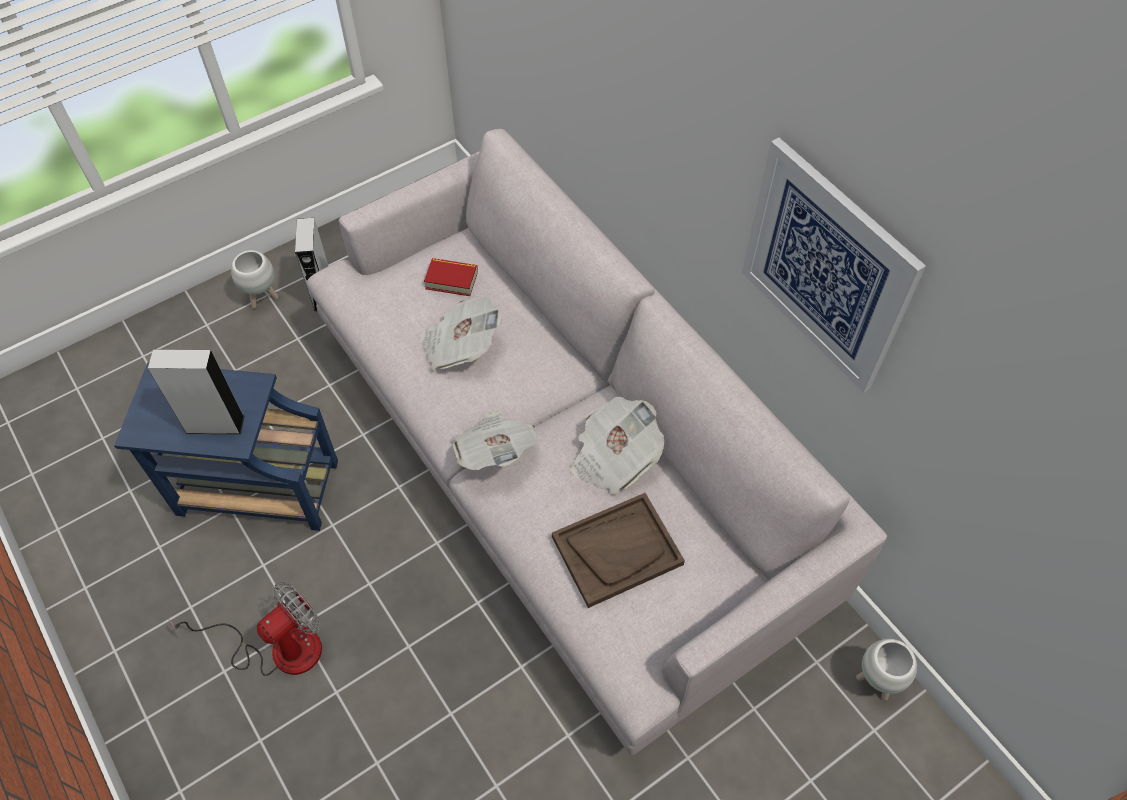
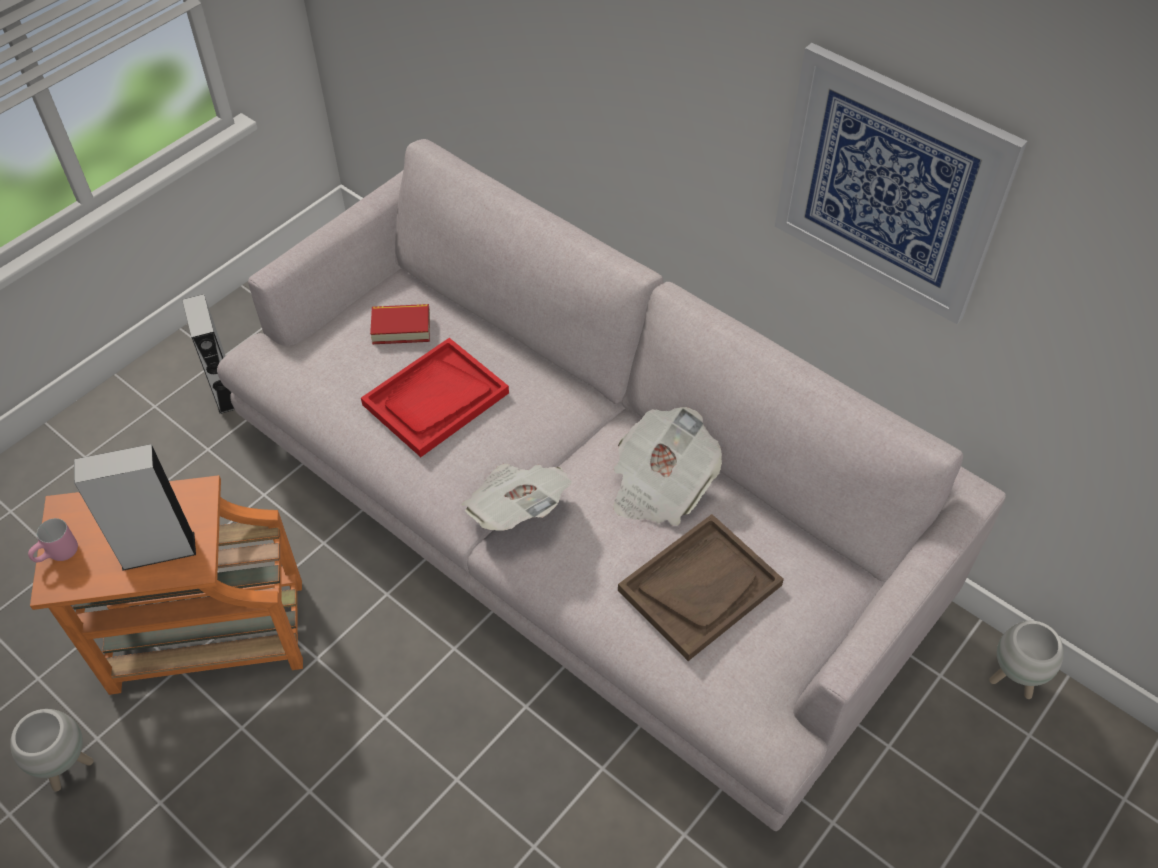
camera: 15 degrees left, 5 degrees down
(144, 411) = (59, 556): none -> pink mug
(253, 488) = (202, 637): blue side table -> orange side table
(262, 298) = (148, 411): white planter -> white planter (67, 768)
(278, 648) = (291, 824): fan -> none
(460, 346) = (435, 399): newspaper -> red tray

